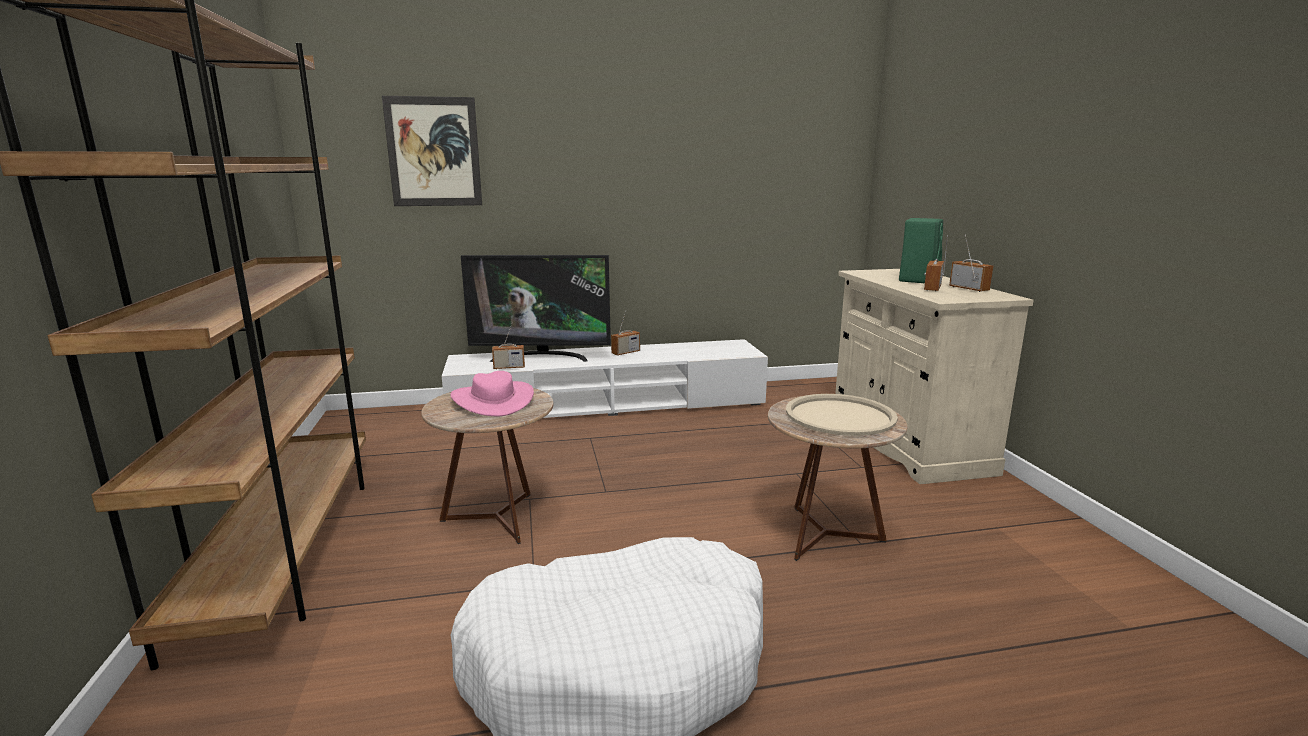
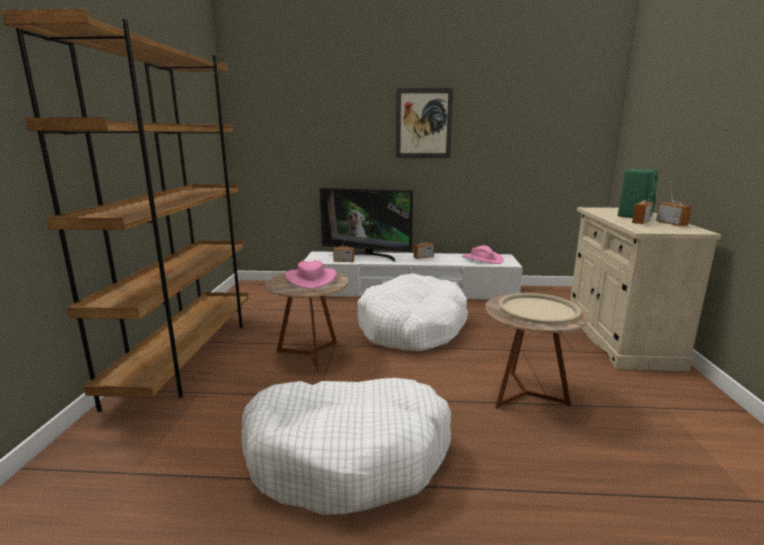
camera: 15 degrees right, 0 degrees up
(433, 152) = (308, 122): picture -> picture (423, 123)
(634, 458) = (412, 327): none -> white dog bed
(708, 349) = (482, 259): none -> pink hat

